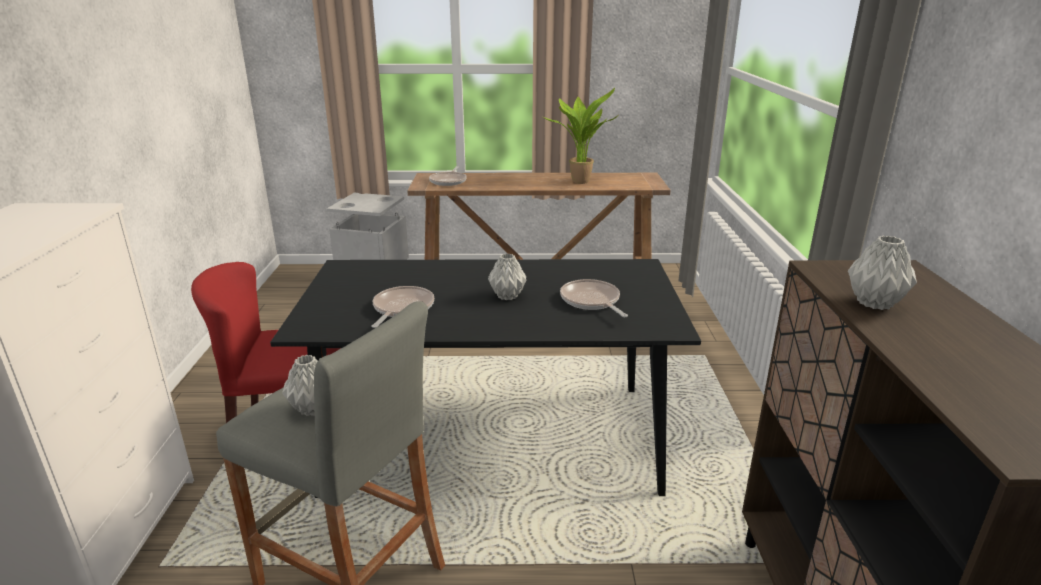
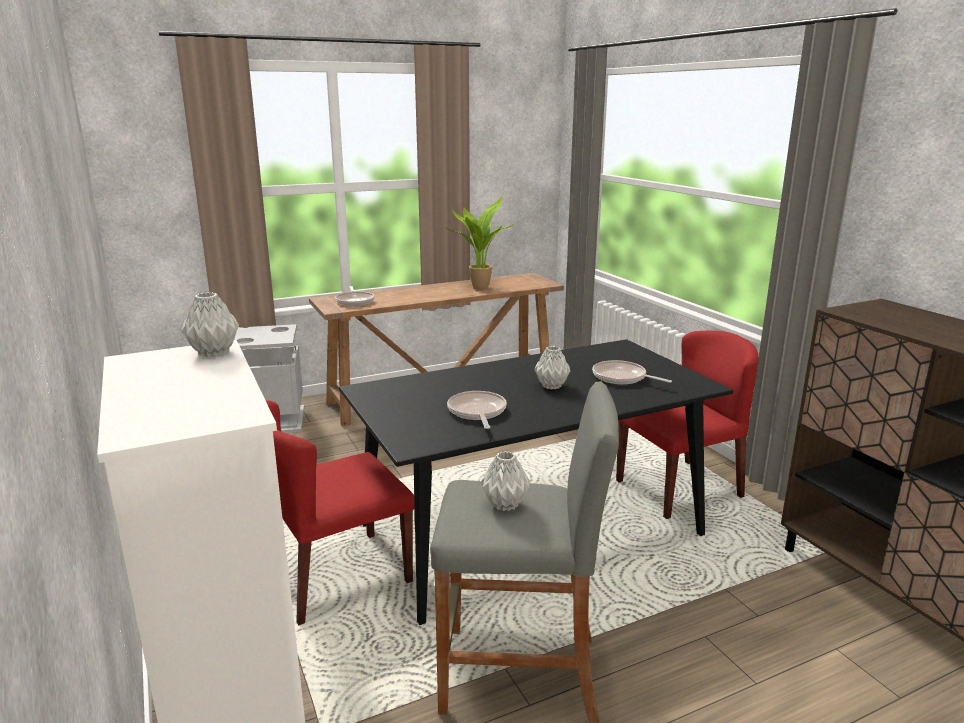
camera: 25 degrees left, 5 degrees down
(686, 436) = (679, 488): none -> red chair
(875, 303) = (906, 325): grey vase -> grey vase (214, 353)

